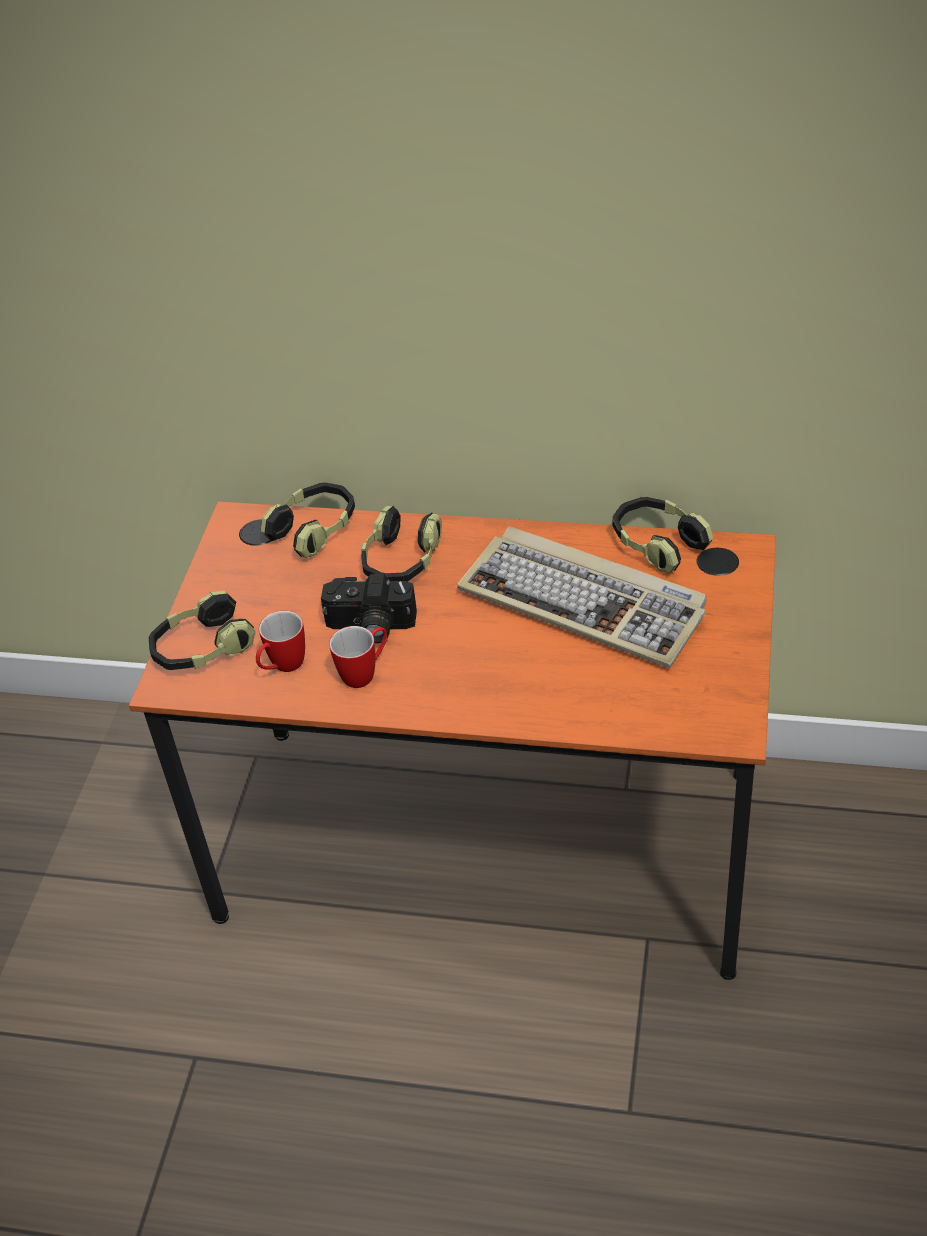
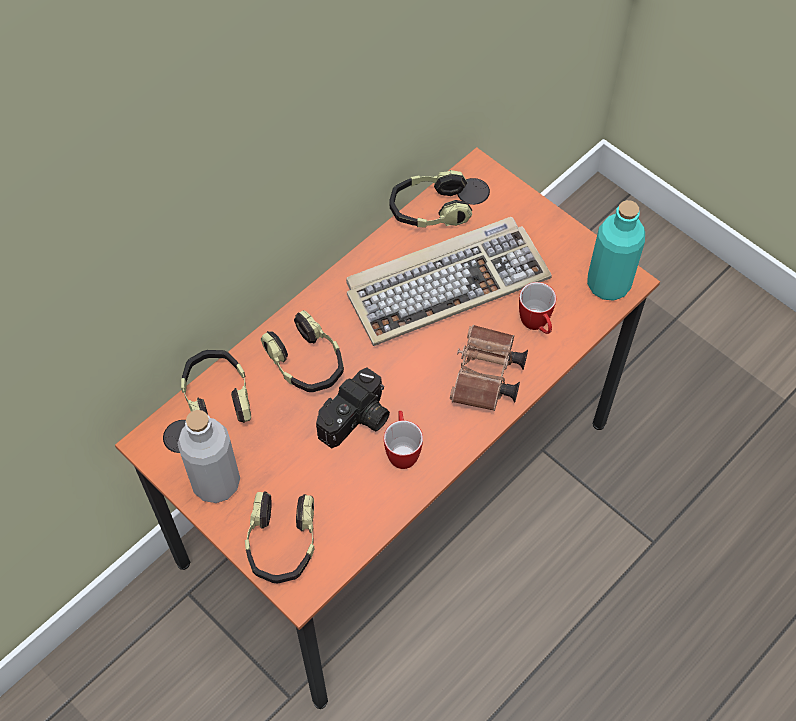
camera: 60 degrees left, 15 degrees up
(229, 576) = (216, 482): none -> grey bottle
(283, 667) = (350, 500): mug -> mug (536, 326)
(501, 688) = (486, 379): none -> brown binoculars
(714, 719) = (608, 284): none -> turquoise bottle

